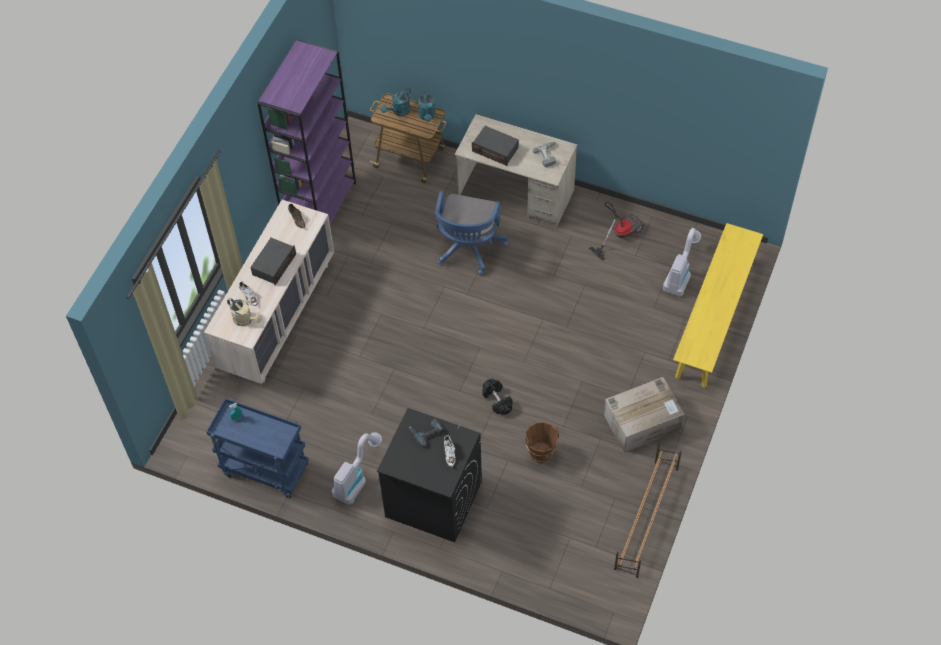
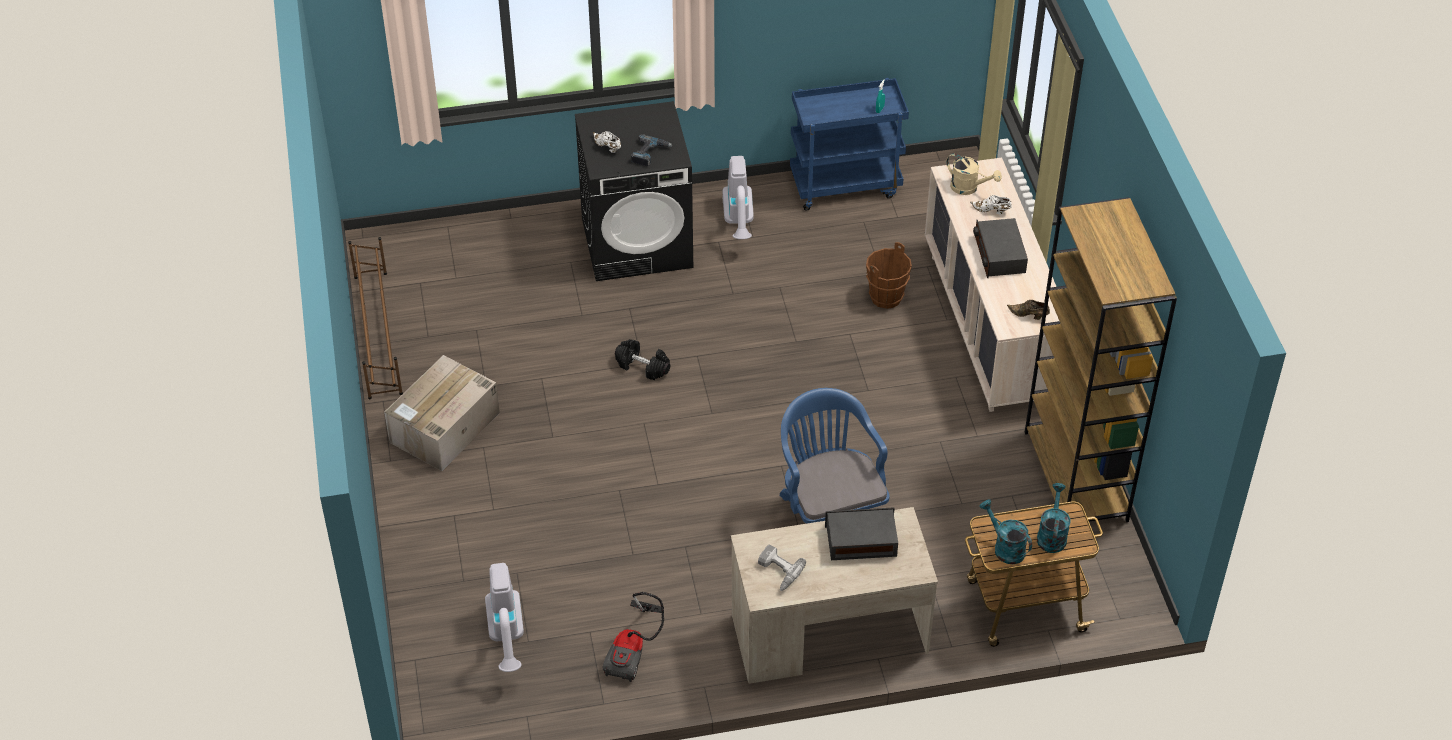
camera: 145 degrees right, 10 degrees down
(245, 320) = (969, 188): beige watering can -> beige watering can turned 150 degrees counterclockwise
(320, 206) = (1076, 476): purple bookcase -> brown bookcase
(540, 453) = (548, 339): brown bucket -> brown bucket (886, 297)
(714, 319) = (421, 598): yellow bench -> none

